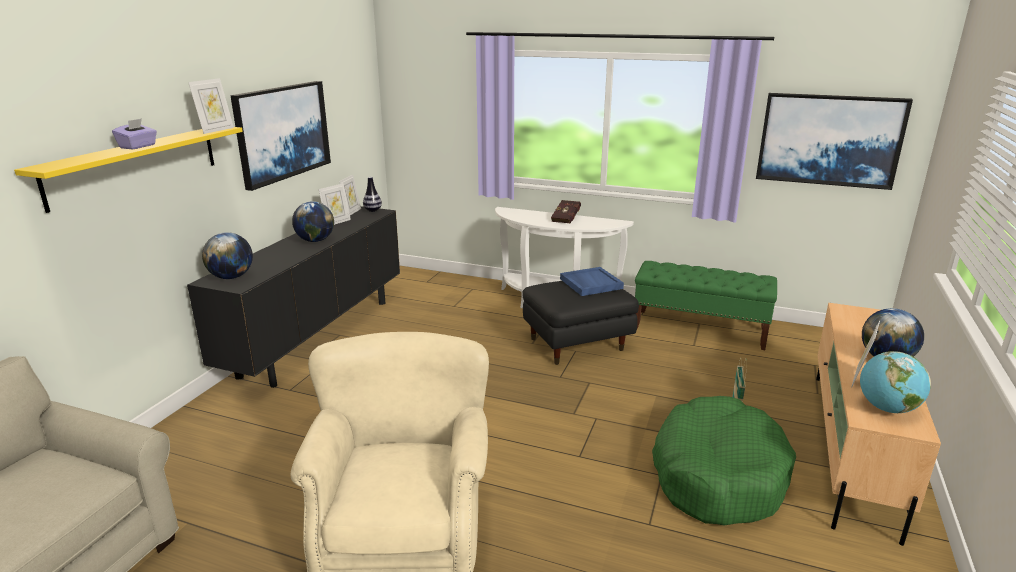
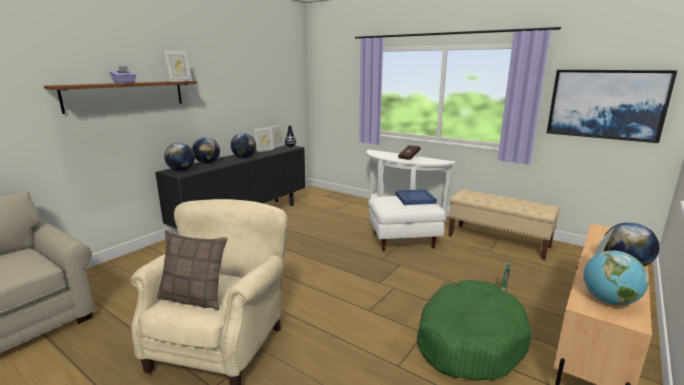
camera: 15 degrees right, 5 degrees down
(135, 165) = (126, 95): yellow shelf -> brown shelf
(262, 257) = (207, 162): none -> globe
(282, 132) = (233, 91): picture -> none
(389, 487) = (195, 298): none -> pillow
(578, 344) = (404, 241): black ottoman -> white ottoman
(700, 329) = (498, 241): green bench -> beige bench

